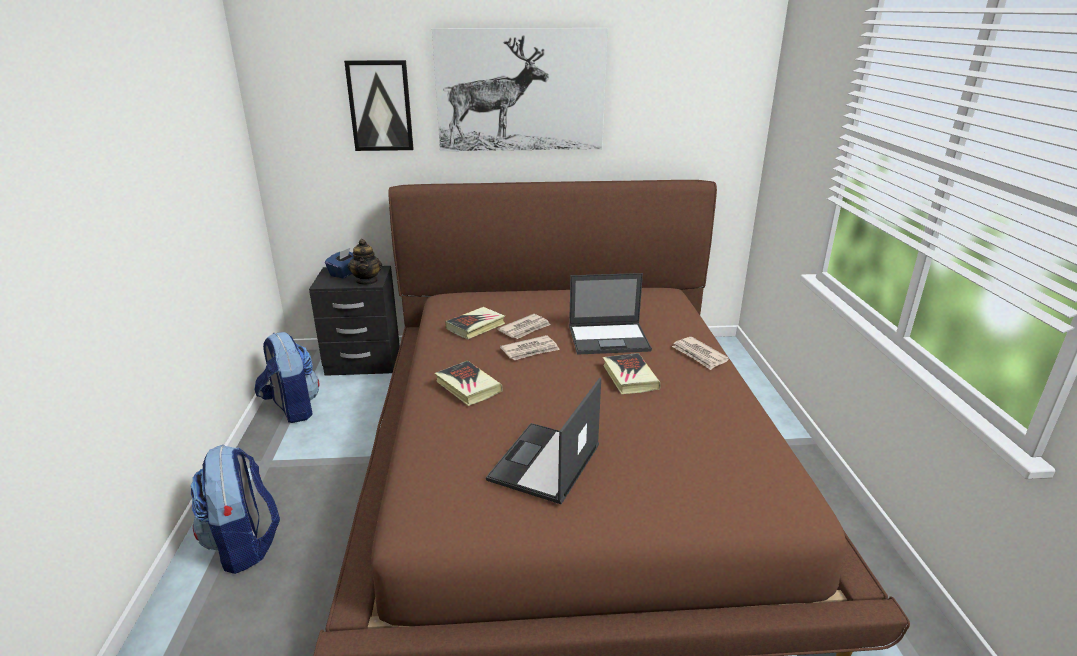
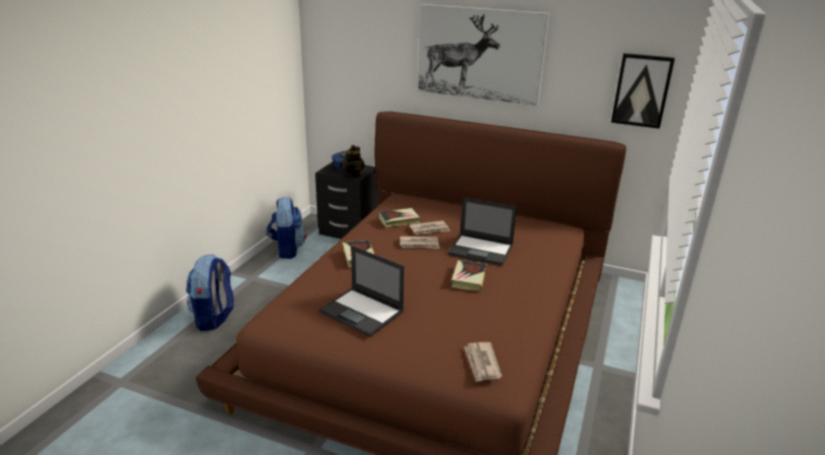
camera: 25 degrees right, 0 degrees up
(380, 106) = (383, 54): picture -> picture (641, 90)
(544, 463) = (362, 312): laptop -> laptop turned 105 degrees counterclockwise
(699, 355) = (536, 277): newspaper -> newspaper (482, 363)

